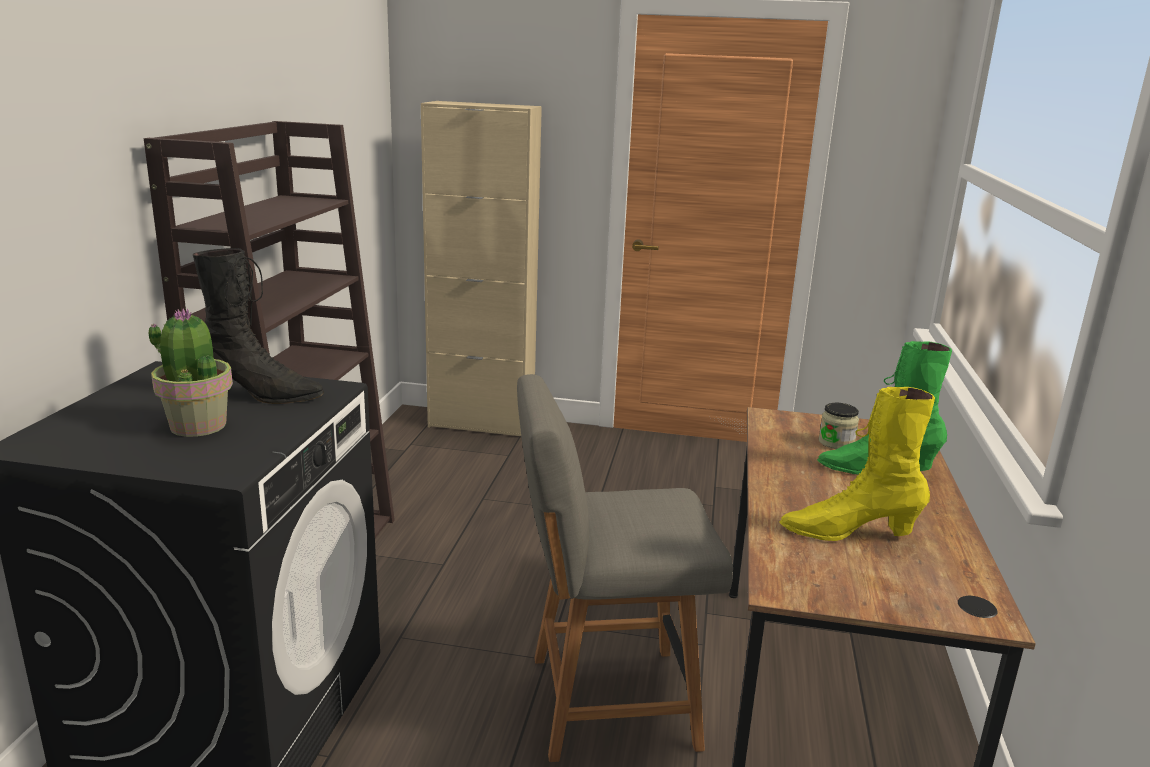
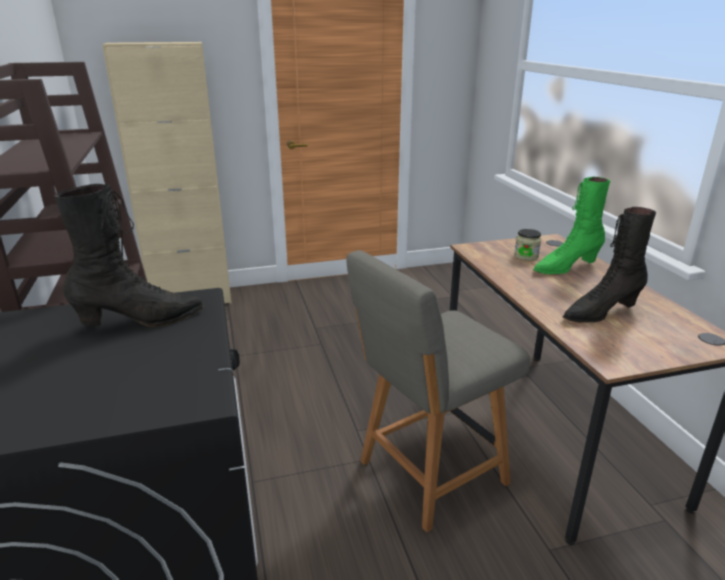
camera: 25 degrees left, 5 degrees up
(198, 425) = (116, 364): potted plant -> none
(849, 532) = (600, 313): yellow boot -> black boot

